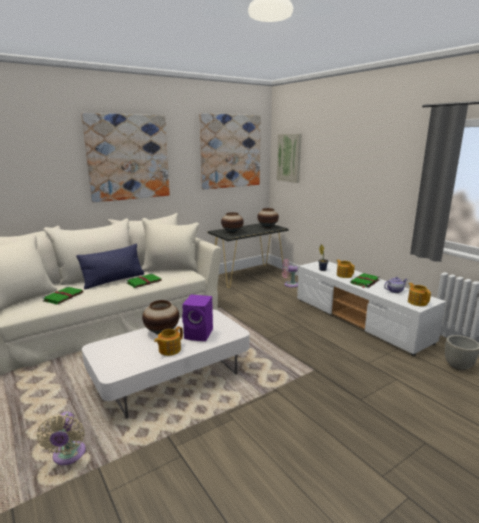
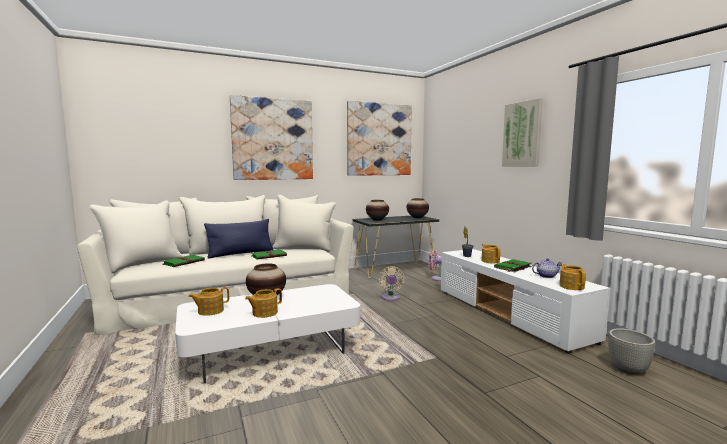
camera: 10 degrees right, 10 degrees down
(68, 456) = (124, 412): beige fan -> beige fan (390, 298)
(117, 352) = (210, 311): none -> teapot
(199, 334) = (305, 303): purple speaker -> none
(289, 158) = (440, 146): picture -> picture (522, 134)

